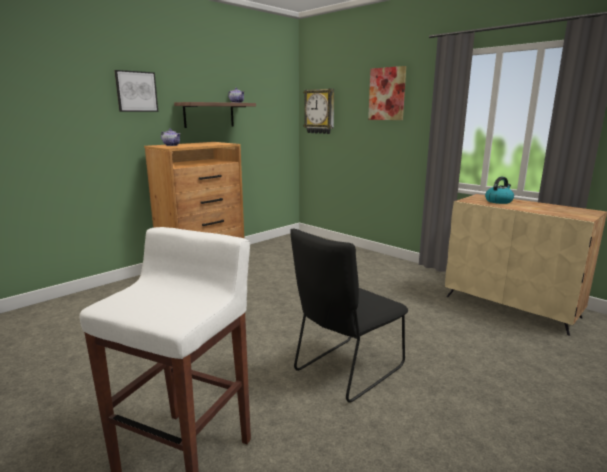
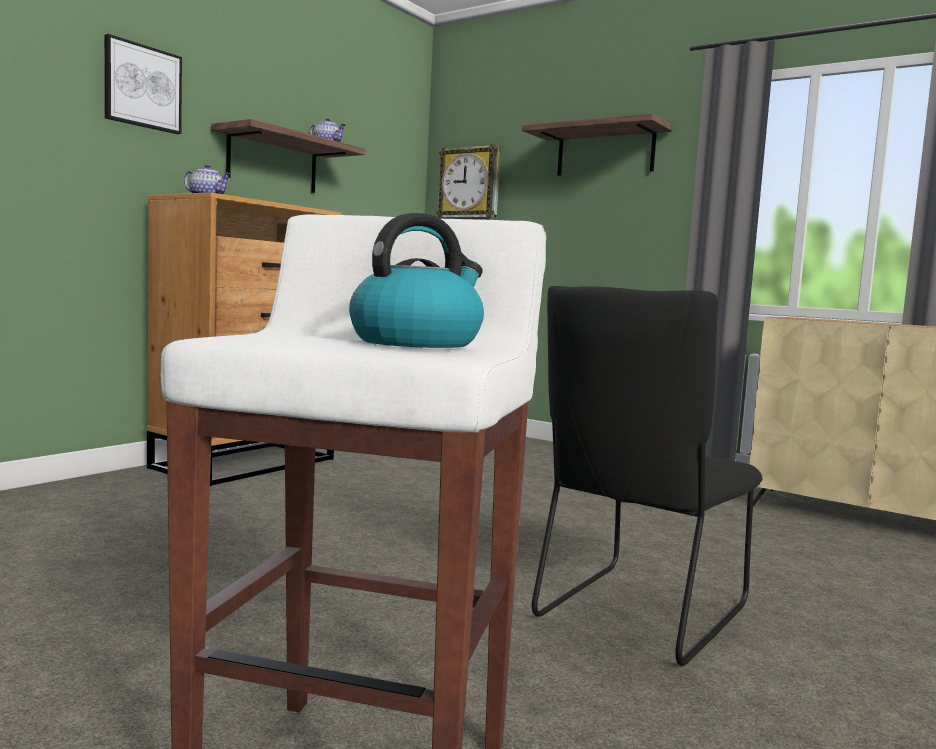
camera: 10 degrees left, 10 degrees down
(387, 94) = (605, 152): picture -> shelf
(498, 201) = (841, 320): kettle -> kettle (417, 342)

